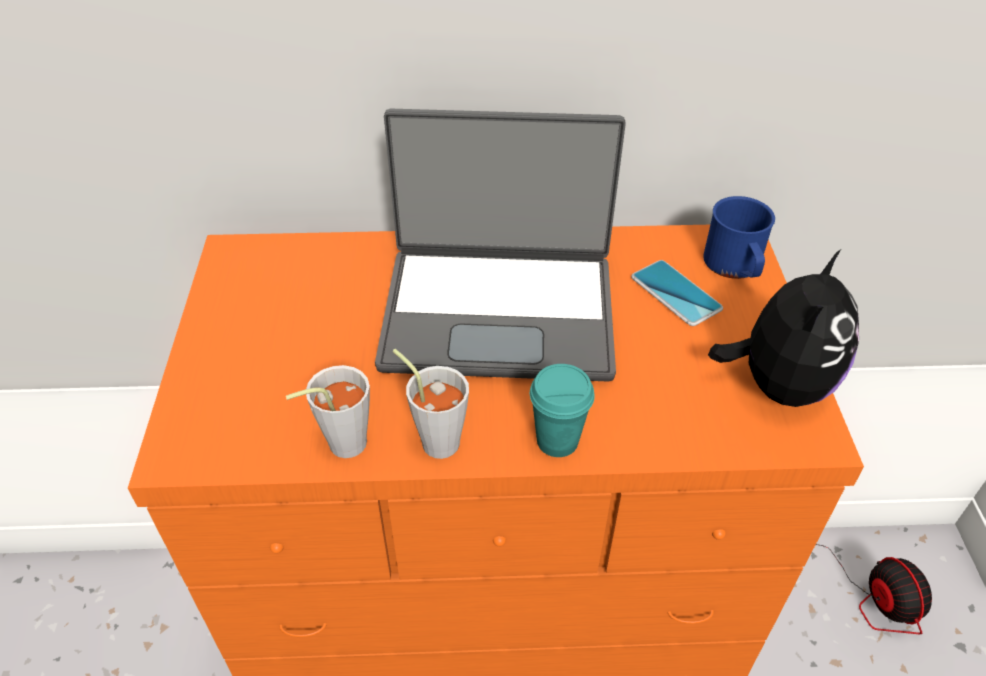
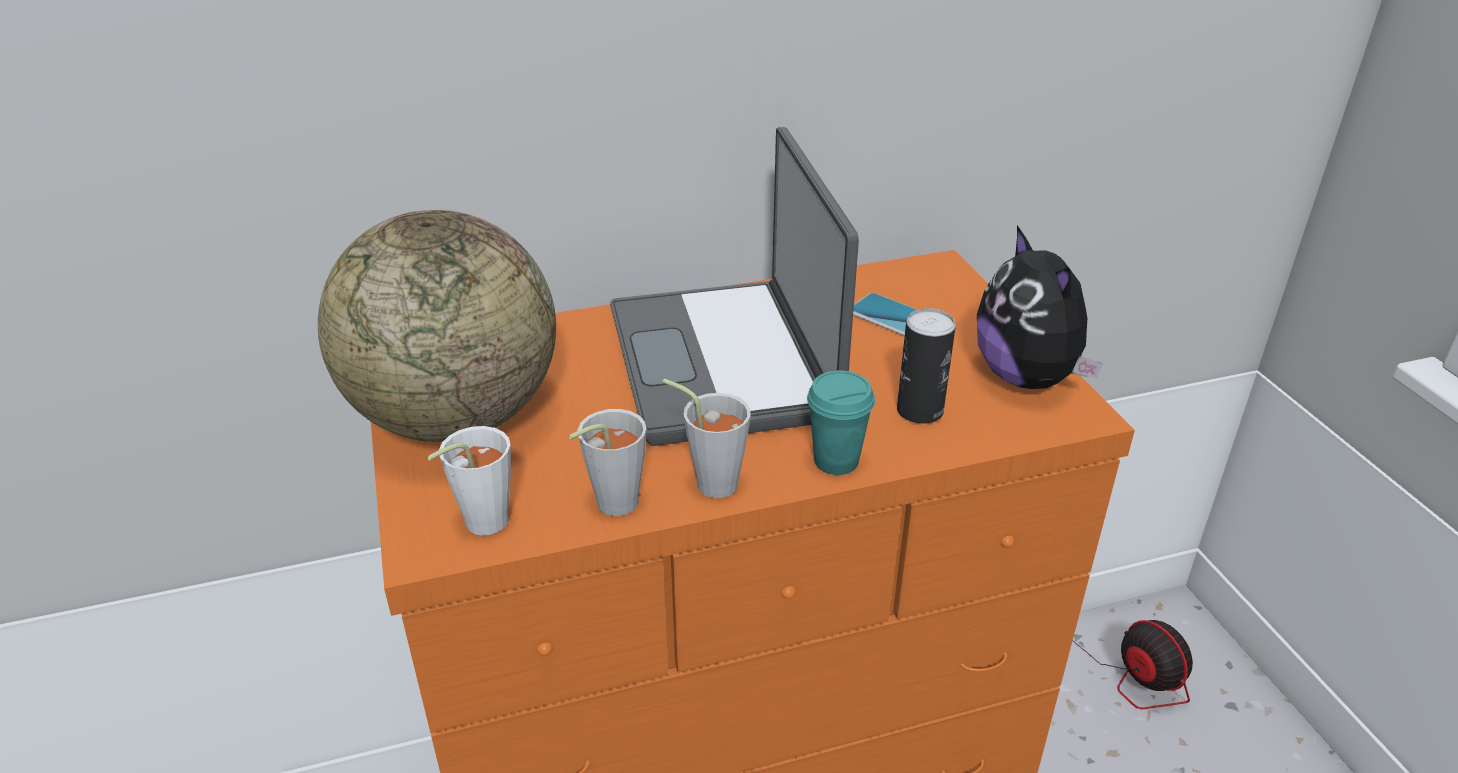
camera: 15 degrees left, 10 degrees down
(224, 442) = (478, 526): none -> white cup
(249, 325) = (455, 417): none -> globe
(499, 312) = (726, 362): laptop -> laptop turned 90 degrees clockwise
(657, 401) = (919, 411): none -> can
(735, 267) = (945, 289): blue mug -> none
(778, 384) = (1028, 377): plush toy -> plush toy turned 150 degrees clockwise

